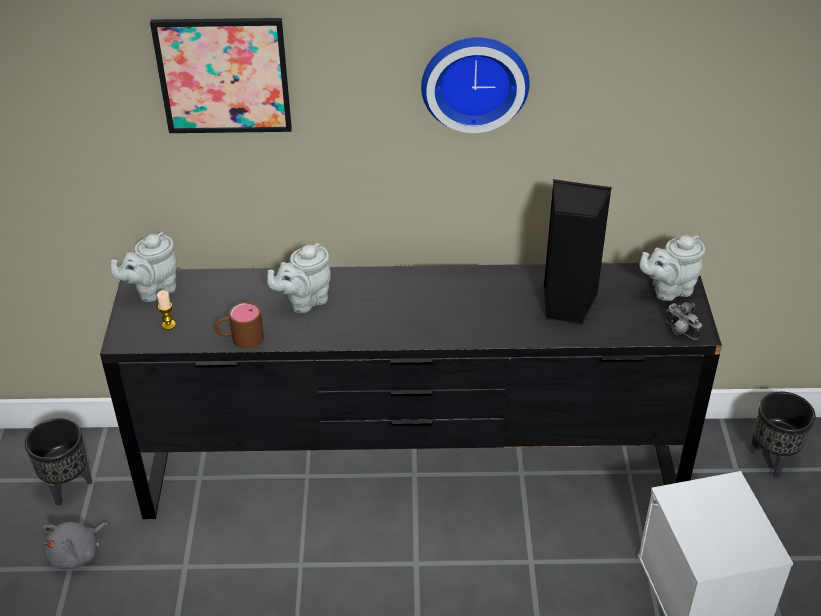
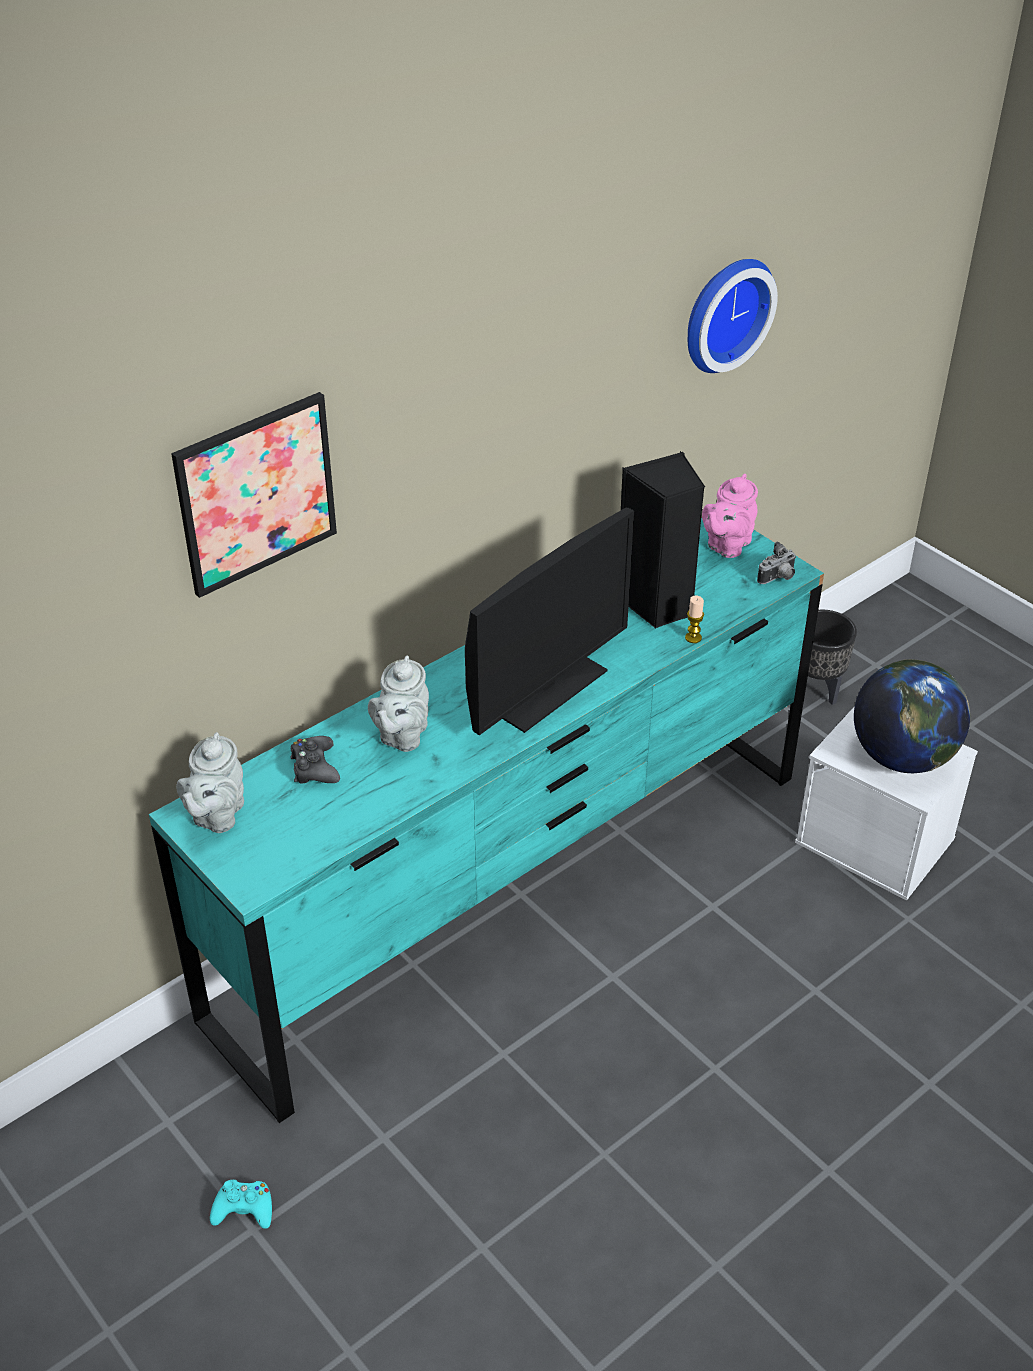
camera: 40 degrees left, 0 degrees up
(67, 487) = (148, 1150): black planter -> none
(77, 554) = (244, 1209): grey plush toy -> turquoise game controller
(168, 325) = (284, 841): candle -> candle (693, 638)
(234, 292) = (314, 767): none -> black game controller
(240, 338) = (382, 810): brown mug -> none
(412, 472) = (515, 893): black dresser -> turquoise dresser
(425, 319) = (545, 688): none -> monitor
(474, 80) = (514, 389): wall clock -> wall clock (723, 312)
(668, 290) = (727, 545): grey teapot -> pink teapot
(679, 331) = (778, 578): camera -> camera turned 45 degrees counterclockwise
(722, 531) = (902, 757): none -> globe

